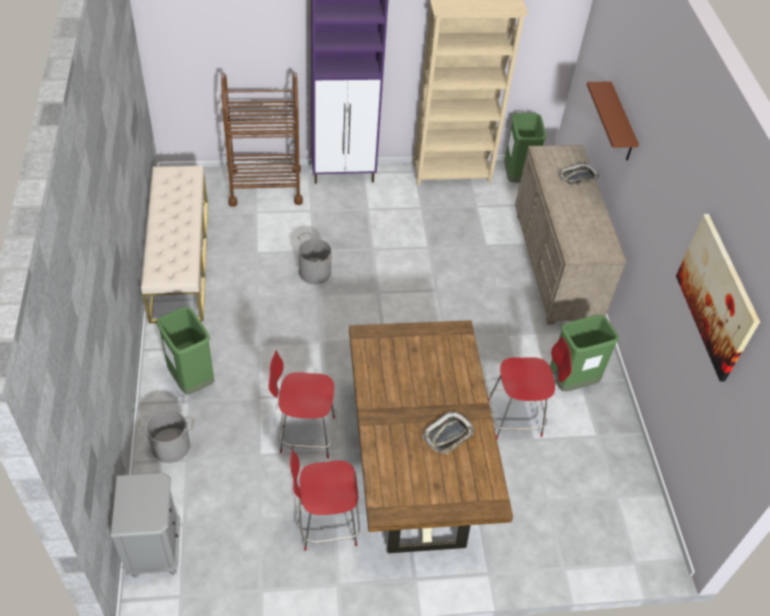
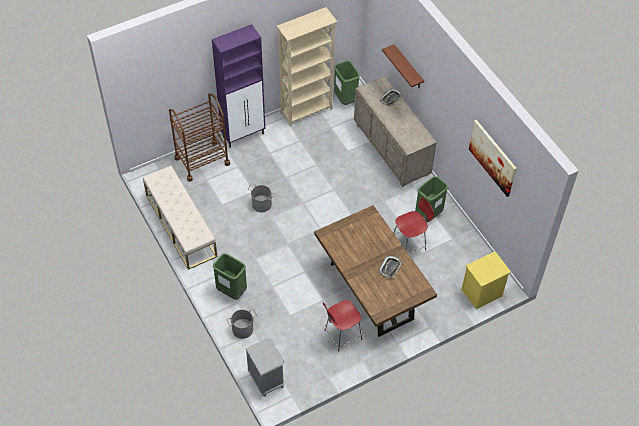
camera: 20 degrees left, 5 degrees up
(305, 434) = (307, 296): red chair -> none
(611, 551) = (481, 293): none -> yellow nightstand

